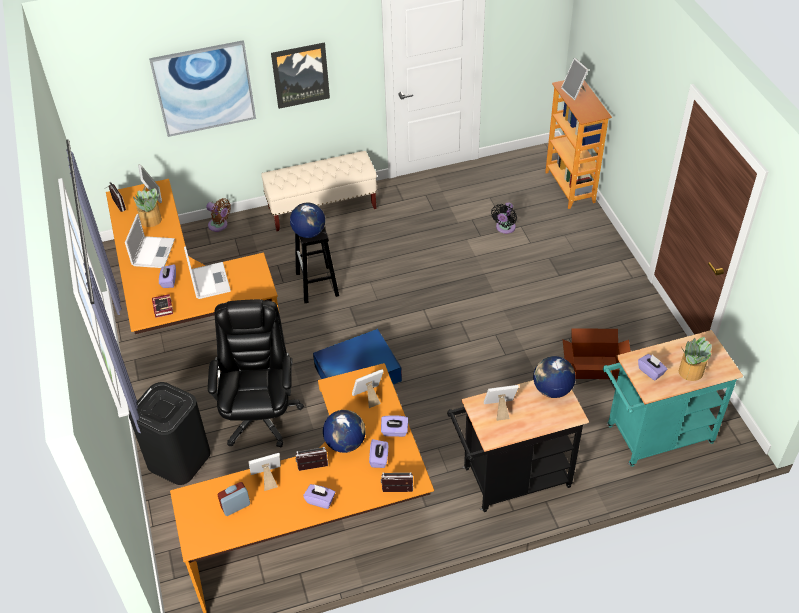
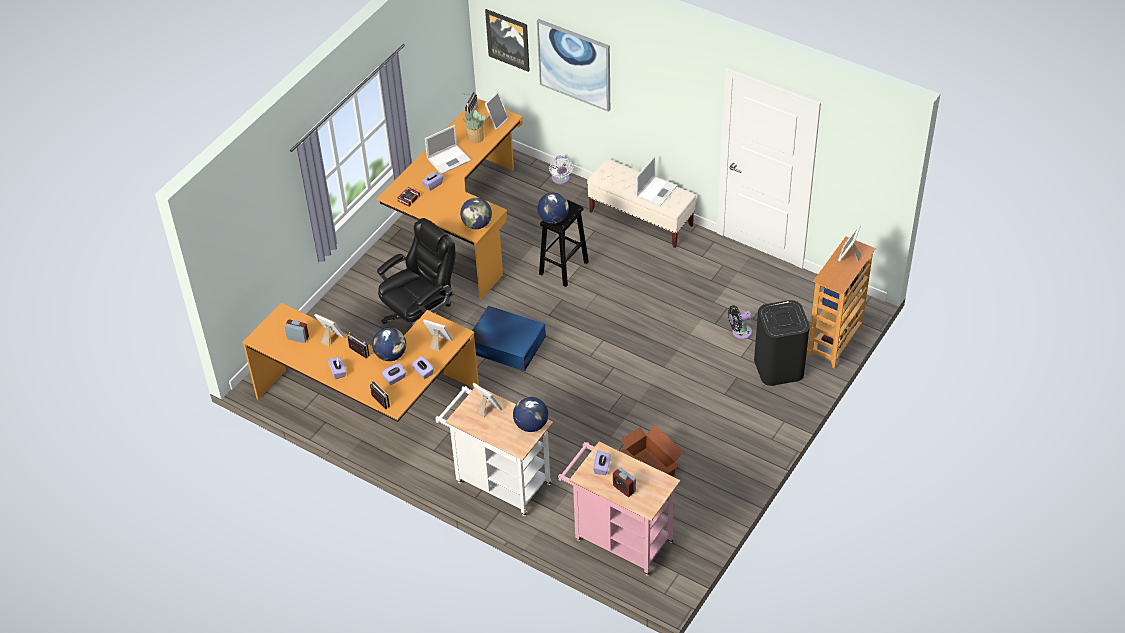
camera: 50 degrees right, 0 degrees up
(178, 459) = (348, 306): black trash can -> black trash can (778, 367)
(209, 280) = (454, 202): laptop -> laptop (656, 191)
(219, 226) = (561, 179): brown fan -> white fan
(256, 281) = (477, 224): none -> globe
(300, 75) = (650, 98): picture -> picture (508, 39)
(510, 480) = (498, 481): black cart -> white cart
(653, 437) = (618, 538): turquoise cart -> pink cart
(690, 372) = (624, 488): potted plant -> alarm clock

